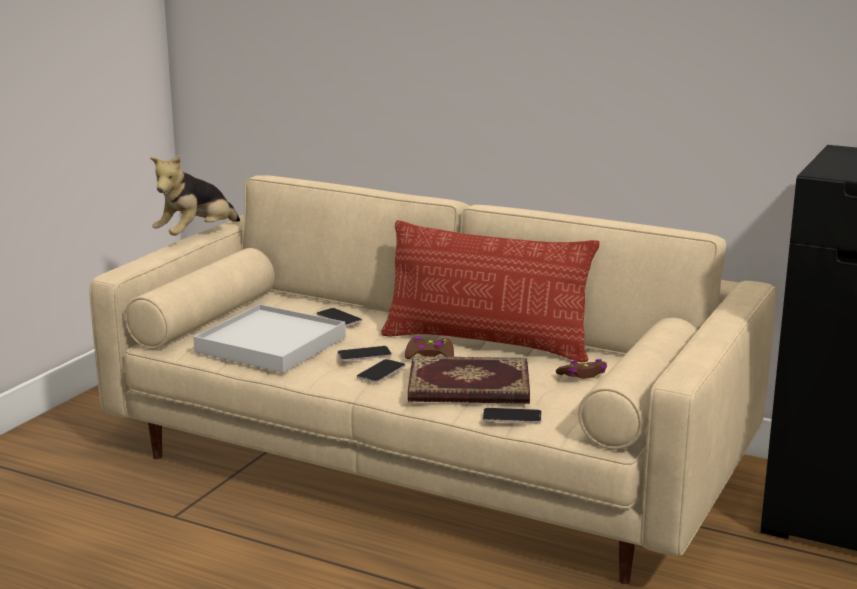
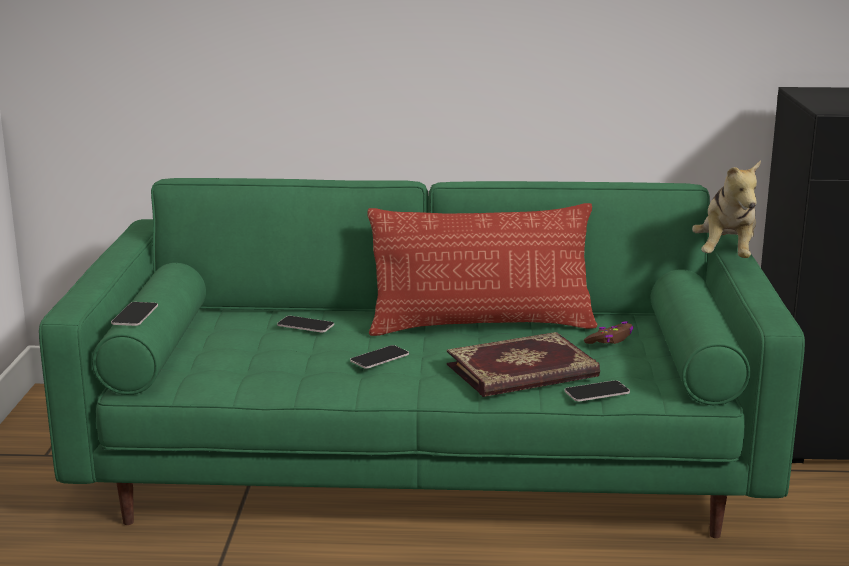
camera: 25 degrees left, 0 degrees up
(196, 235) = (108, 256): plush toy -> plush toy (726, 256)
(271, 344) = (267, 365): white tray -> none
(381, 372) = (418, 372): phone -> phone (135, 315)
(429, 355) = (445, 347): brown game controller -> none
(429, 460) = (425, 461): beige sofa -> green sofa

